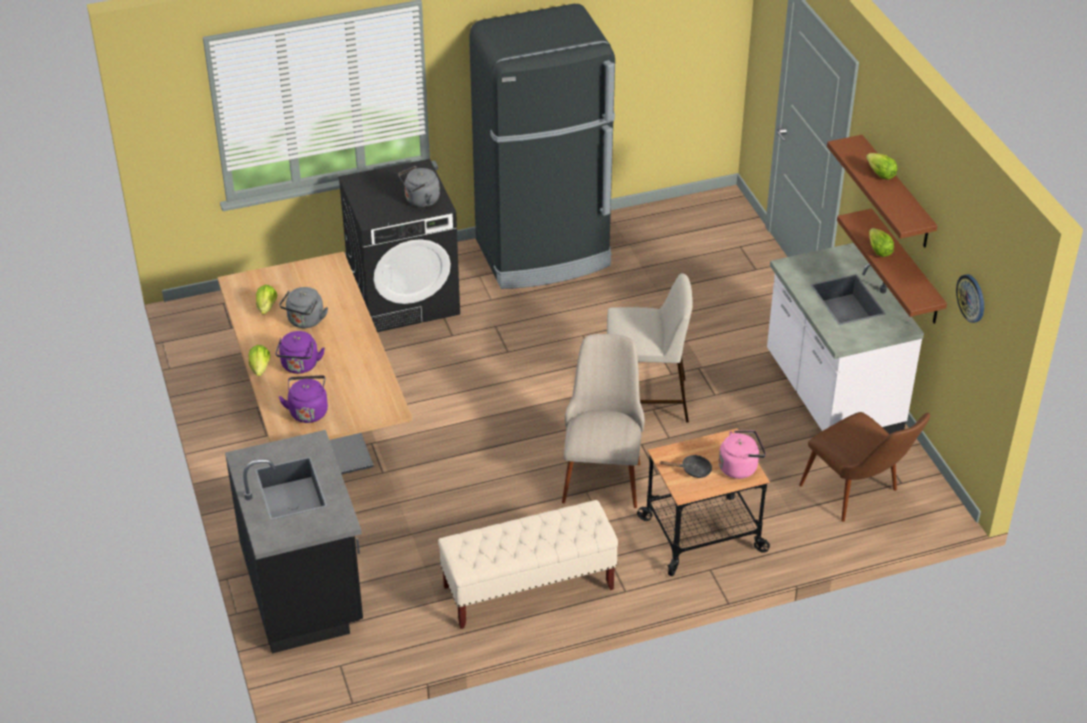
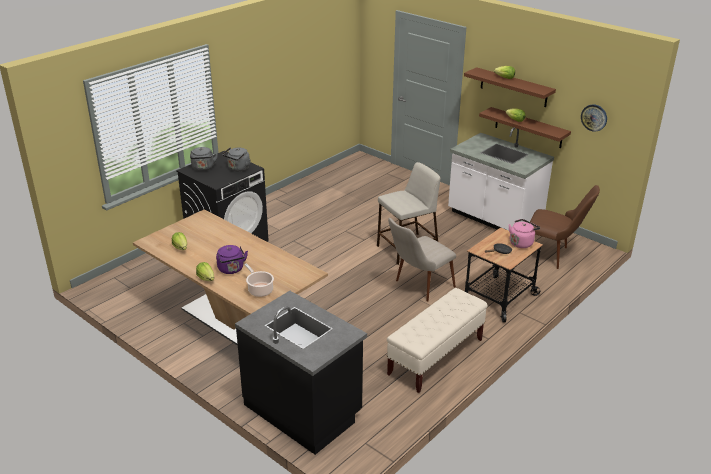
camera: 30 degrees left, 10 degrees down
(305, 321) = (213, 247): grey kettle -> grey kettle (203, 168)
(308, 411) = (259, 290): purple kettle -> cooking pot
(544, 254) = (289, 202): black fridge -> none
(602, 471) = (418, 287): beige chair -> beige chair turned 105 degrees counterclockwise

